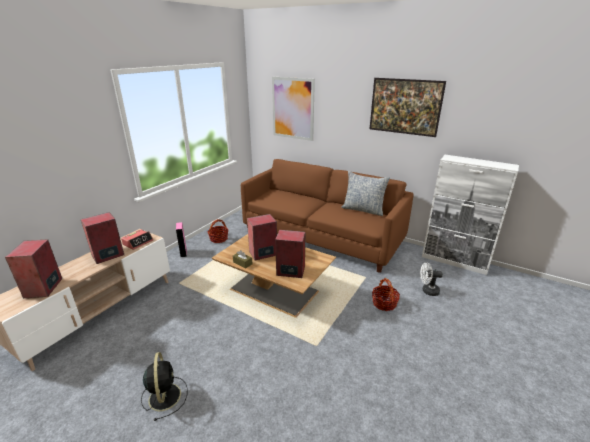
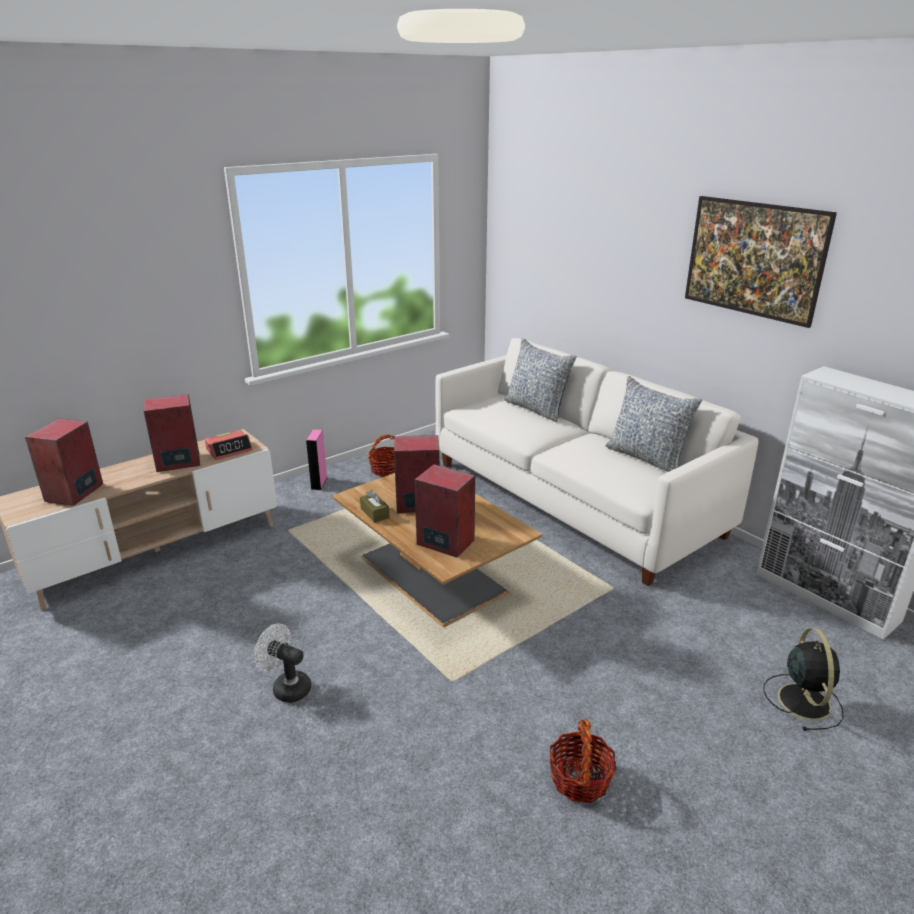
camera: 20 degrees right, 0 degrees up
(165, 395) = (187, 690): black fan -> black fan (803, 700)
(293, 108) = (556, 245): picture -> none
(296, 194) = (537, 409): none -> pillow
(322, 236) = (573, 498): brown sofa -> white sofa
(384, 303) = (620, 642): basket -> basket (580, 779)
(427, 291) = (725, 640): white fan -> white fan (286, 687)

